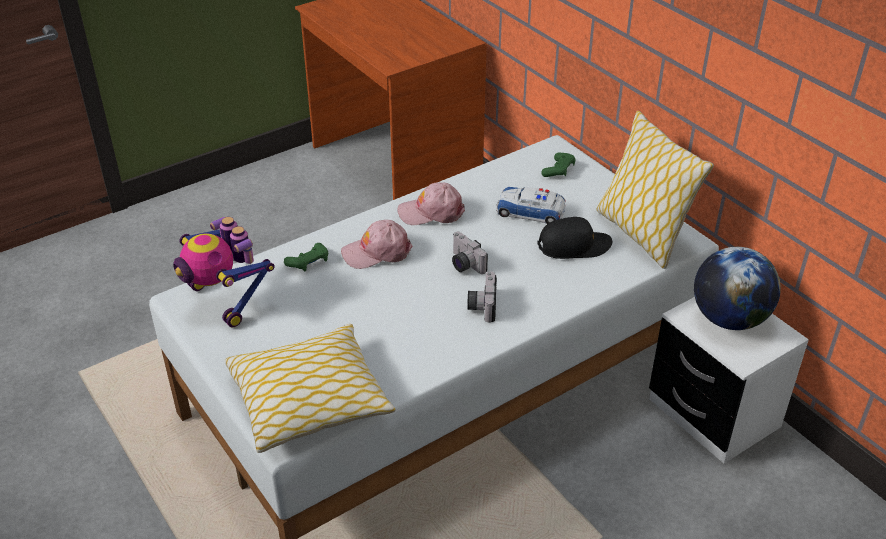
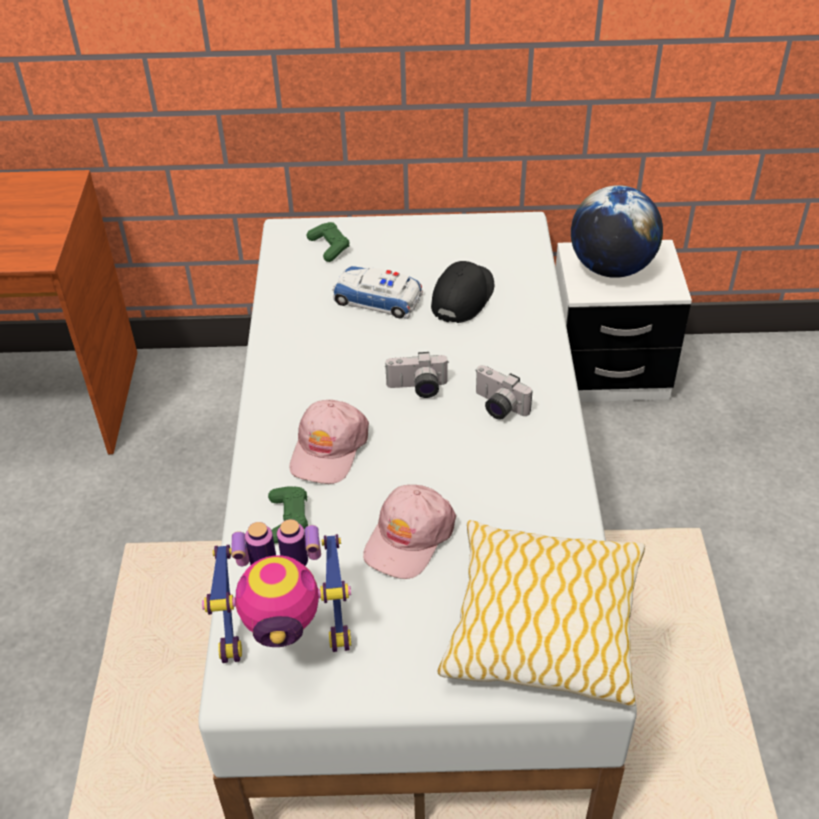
camera: 55 degrees left, 5 degrees up
(431, 212) = (301, 371): pink cap -> pink cap (408, 537)
(530, 211) = (377, 299): toy car -> toy car turned 60 degrees clockwise
(642, 234) = (487, 246): pillow -> none

